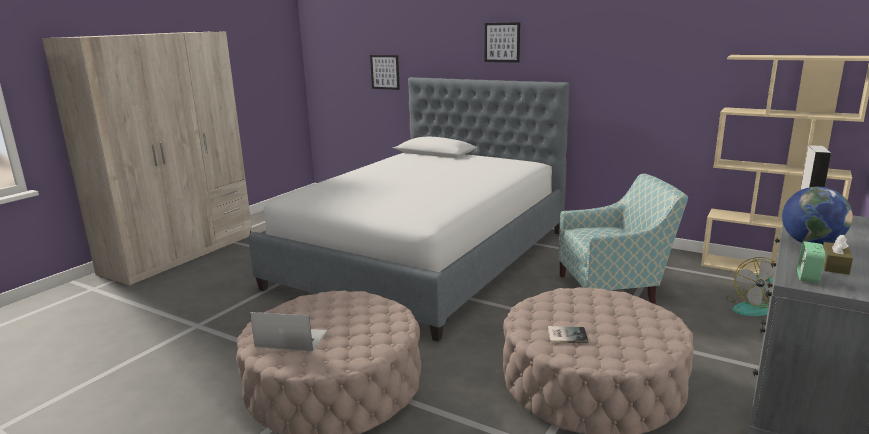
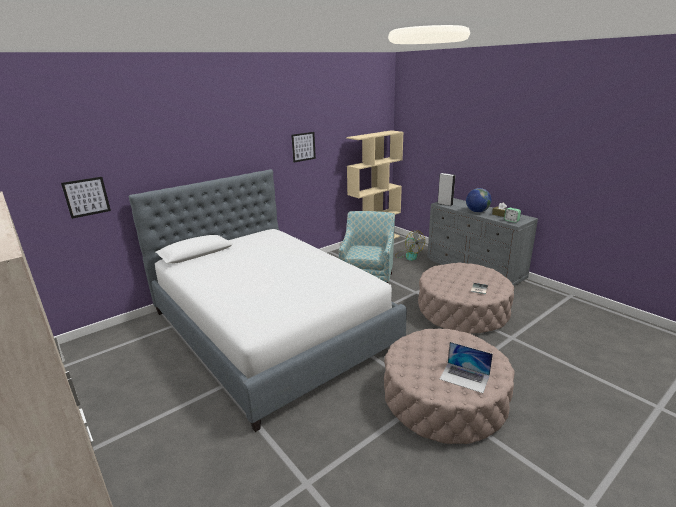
camera: 70 degrees left, 5 degrees up
(291, 338) = (464, 377): laptop -> laptop turned 90 degrees counterclockwise
(502, 42) = (213, 148): picture -> picture (303, 147)

